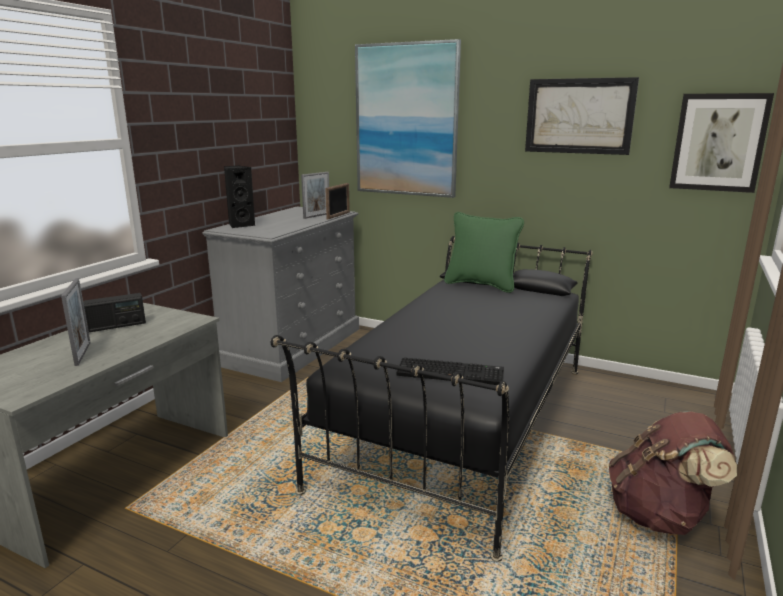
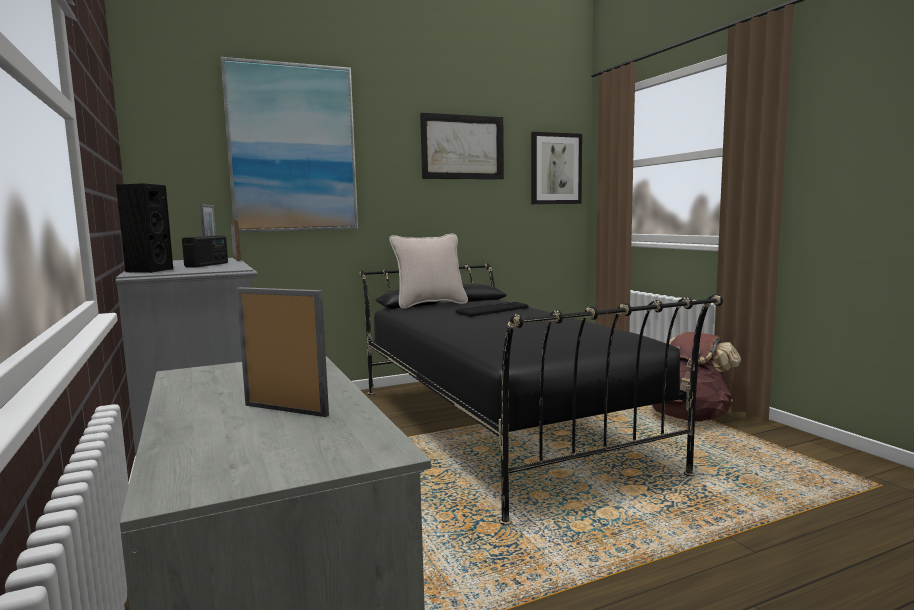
camera: 50 degrees left, 10 degrees down
(116, 326) = (217, 388): radio -> radio (207, 265)
(451, 372) = (591, 335): keyboard -> keyboard (492, 310)
(481, 284) = (430, 304): green pillow -> beige pillow

